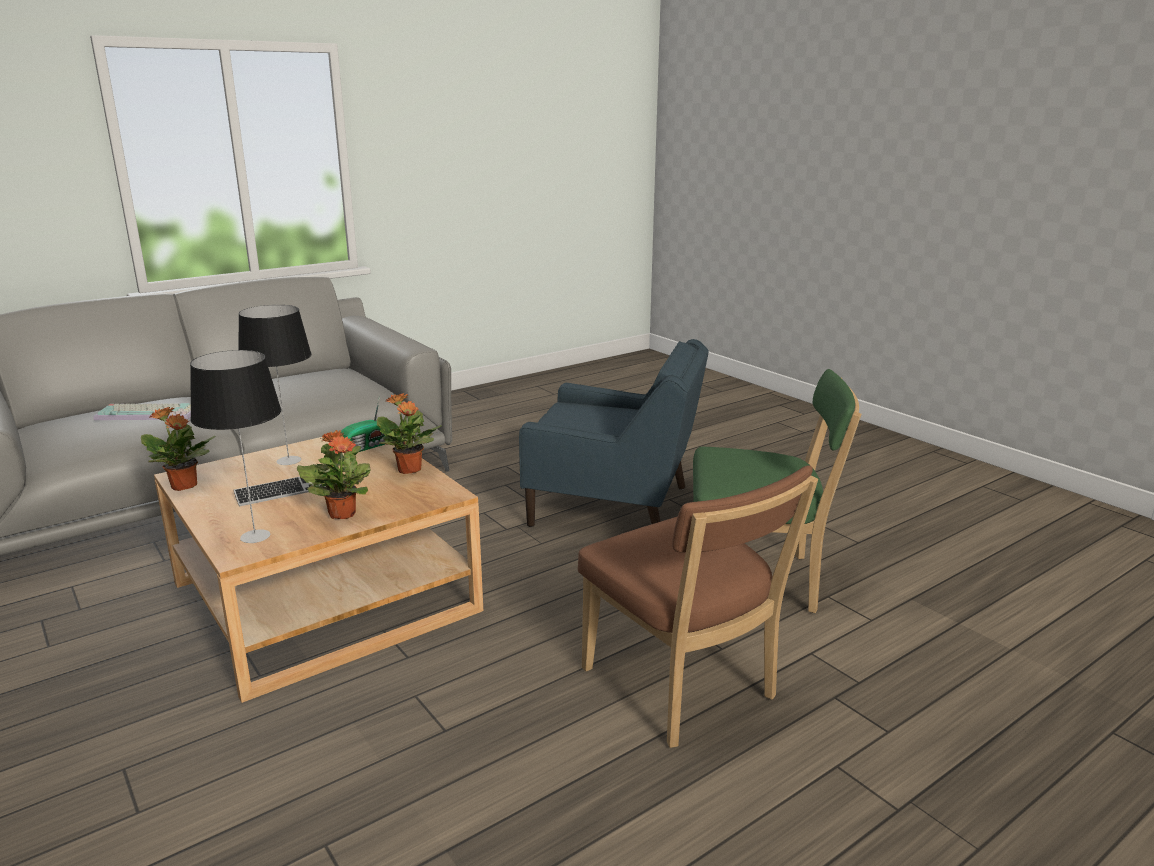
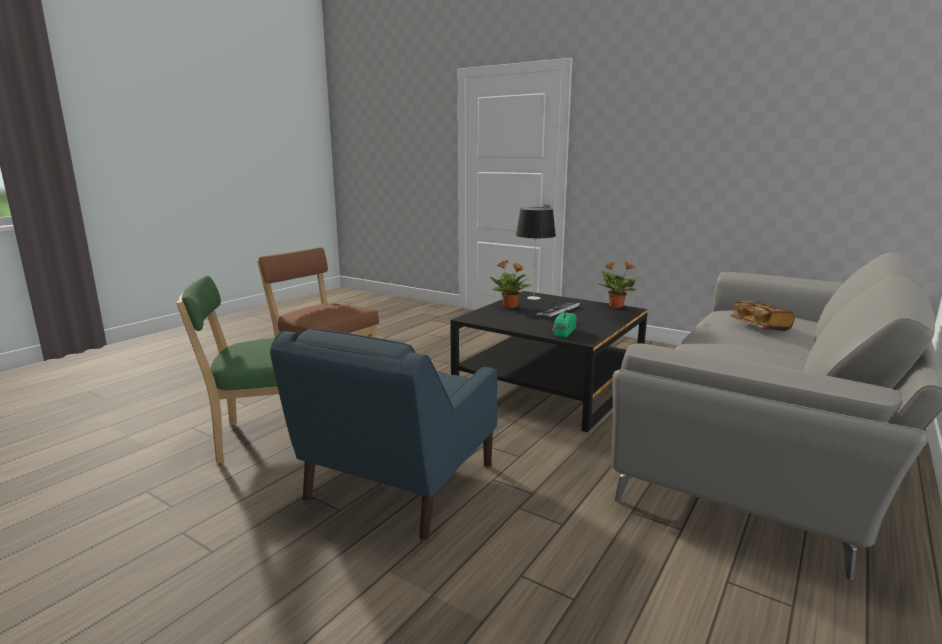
camera: 160 degrees right, 5 degrees down
(150, 413) = (759, 326): keyboard -> book
(288, 460) = (594, 321): table lamp -> none
(325, 597) = (549, 386): beige coffee table -> black coffee table
(409, 470) = (510, 325): potted plant -> none
(614, 508) = (398, 485): blue armchair -> blue armchair turned 60 degrees counterclockwise

